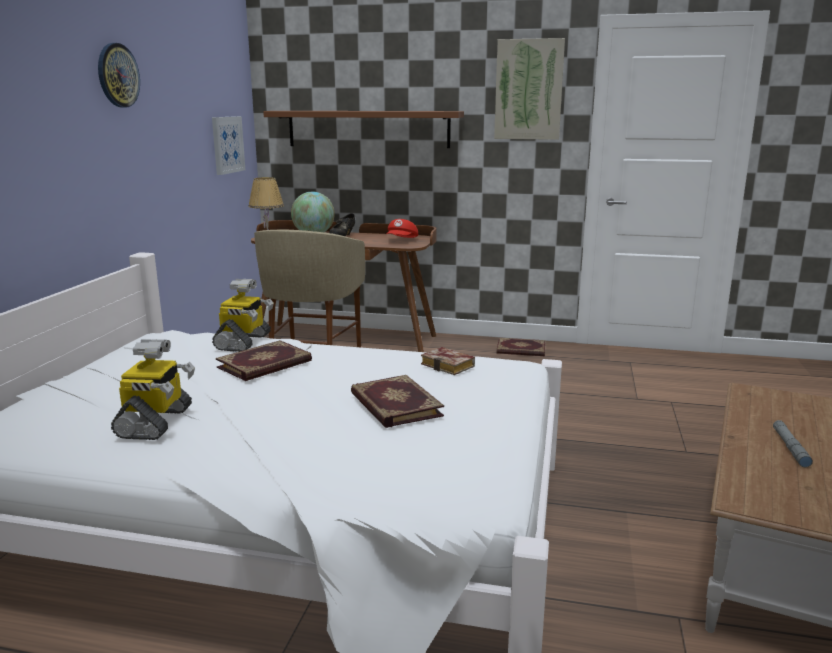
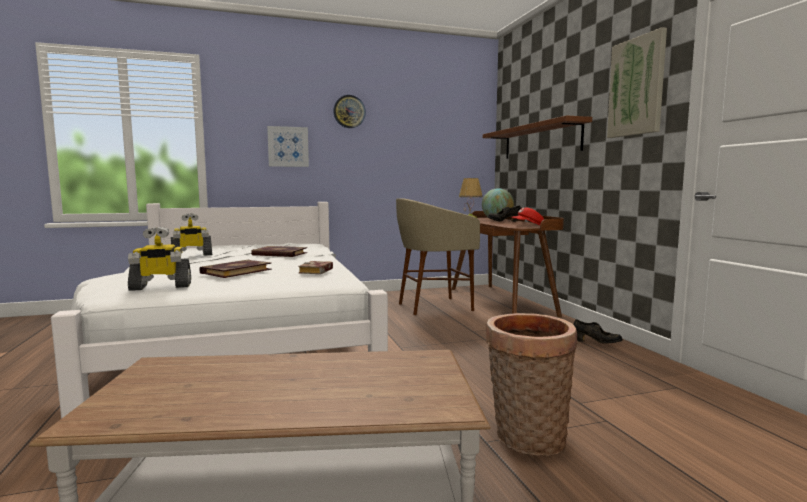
camera: 60 degrees right, 10 degrees down
(227, 144) = (455, 156): picture -> picture (288, 146)
(244, 342) = (312, 249): toy robot -> toy robot (160, 286)
(521, 350) = (596, 343): book -> black shoe
(688, 436) = (526, 439): none -> basket
(790, 448) = (282, 376): grey flashlight -> none

